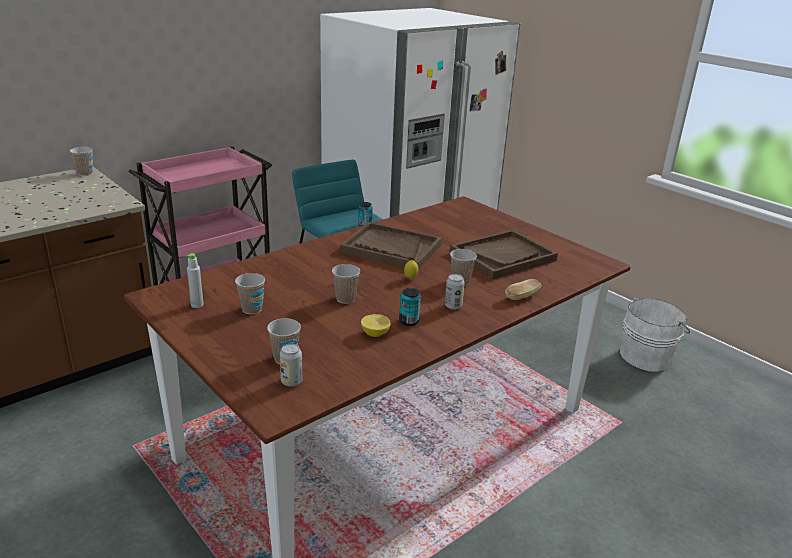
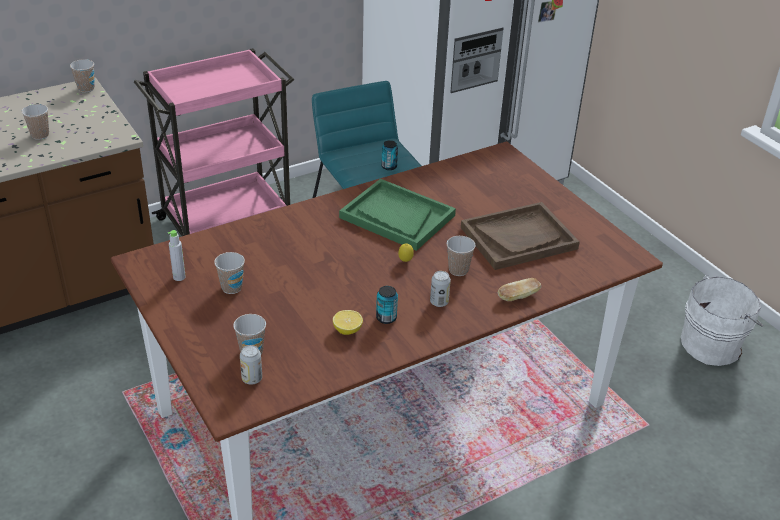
camera: 10 degrees right, 10 degrees up
(345, 299) = (329, 283): cup -> cup (40, 135)
(391, 248) = (397, 217): brown tray -> green tray

